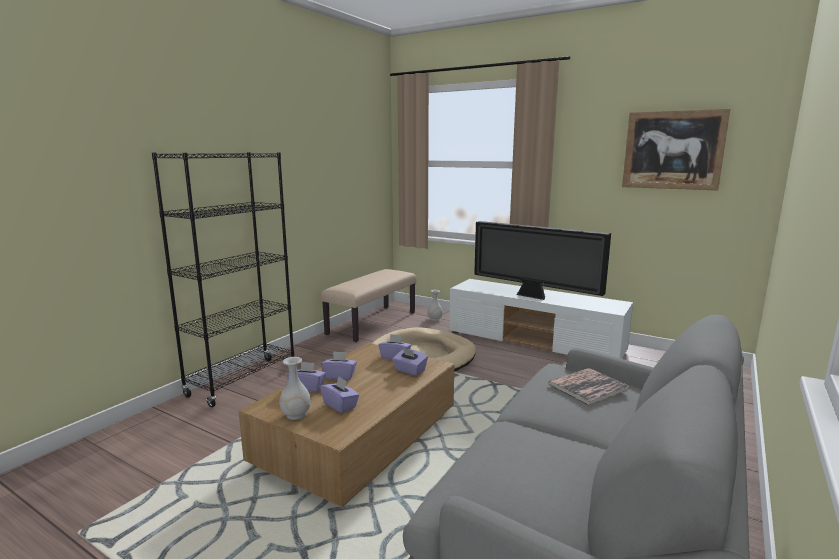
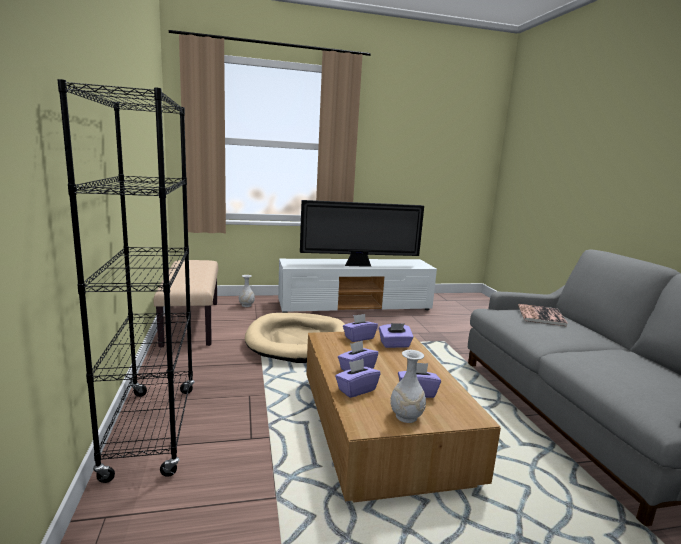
camera: 45 degrees left, 0 degrees up
(673, 150) = (438, 141): picture -> none

